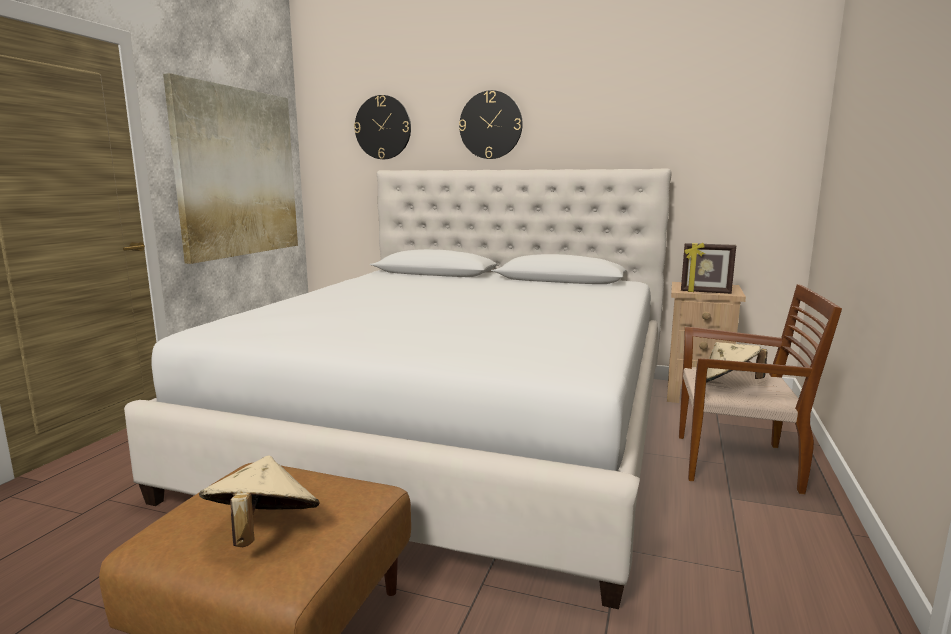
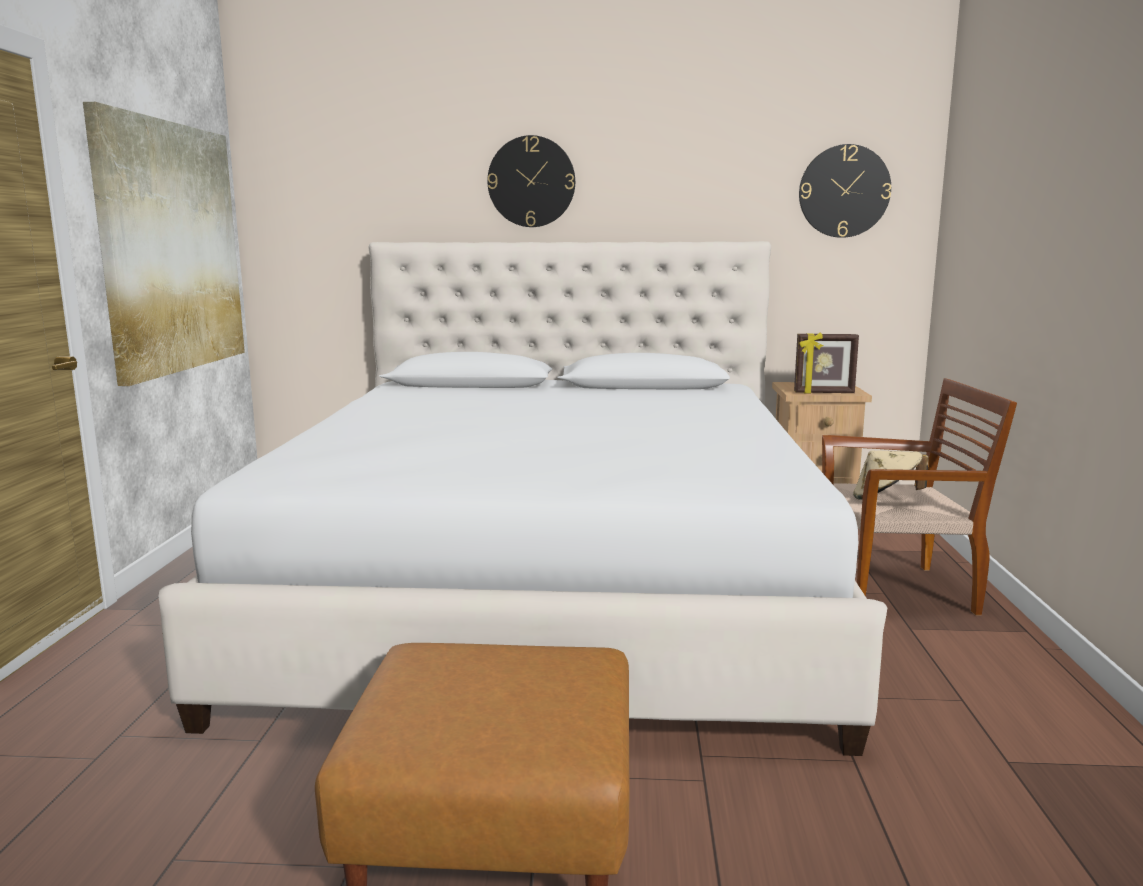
camera: 15 degrees left, 0 degrees up
(262, 532) = (506, 714): beige hat -> none
(383, 127) = (372, 181): wall clock -> wall clock (844, 191)

